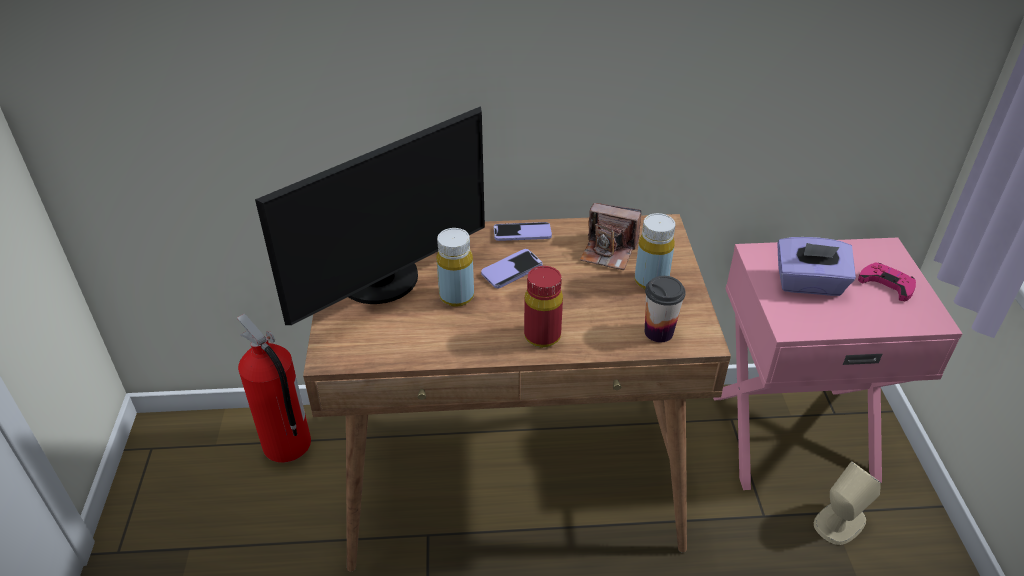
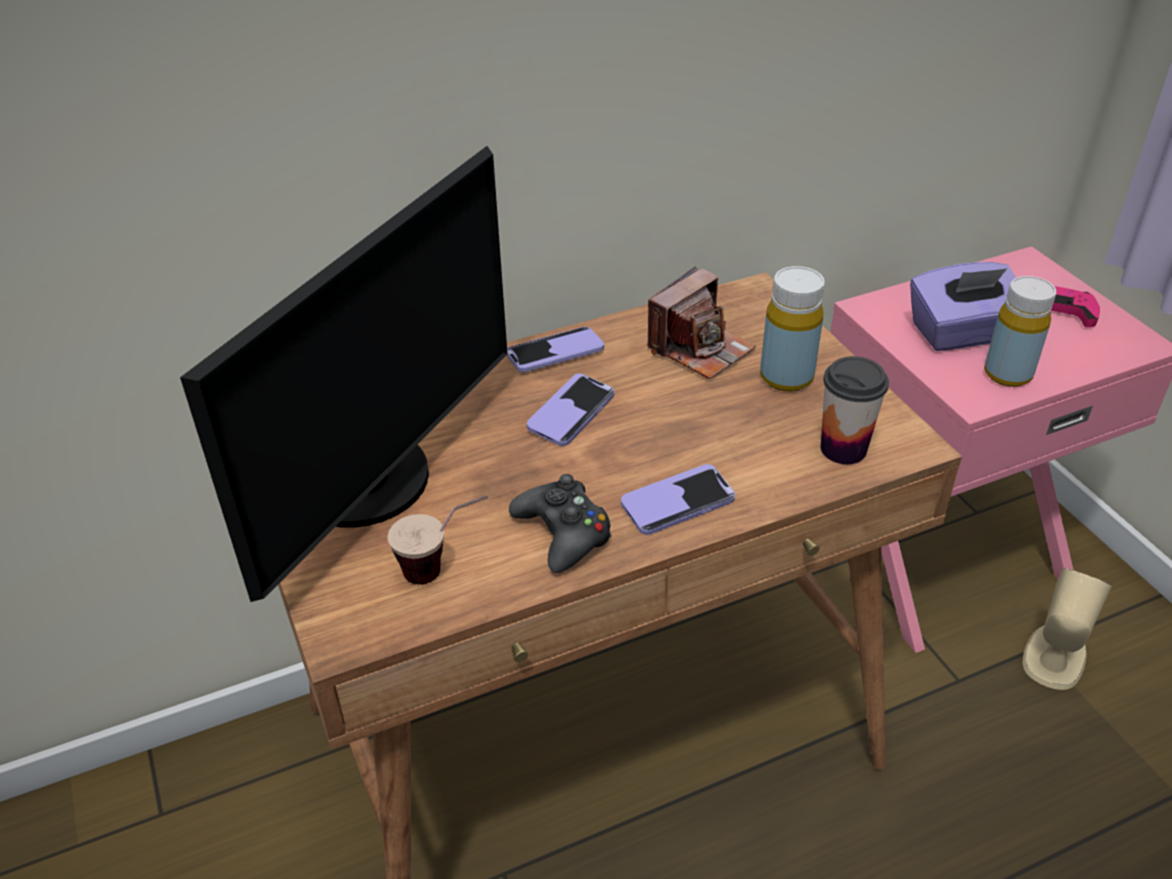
camera: 20 degrees left, 0 degrees up
(286, 445) = (207, 805): fire extinguisher -> none
(397, 337) = (444, 568): none -> cup
(456, 296) = (507, 475): yellow bottle -> yellow bottle (1007, 374)
(469, 336) = (563, 533): none -> black game controller
(542, 336) = (677, 502): red bottle -> phone
(609, 251) = (700, 348): camera -> camera turned 45 degrees counterclockwise

